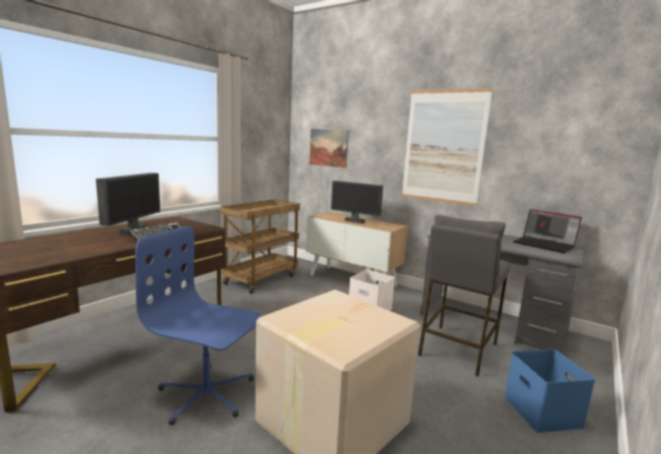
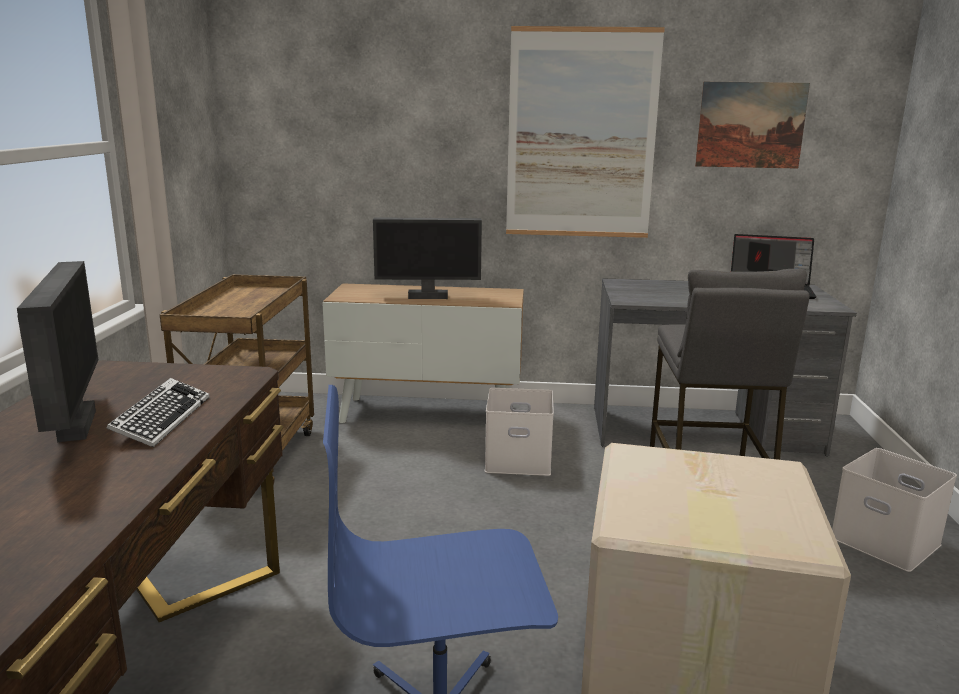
camera: 30 degrees left, 5 degrees up
(328, 148) = (326, 146): picture -> picture (750, 125)
(544, 412) = (888, 541): blue storage box -> white storage box

